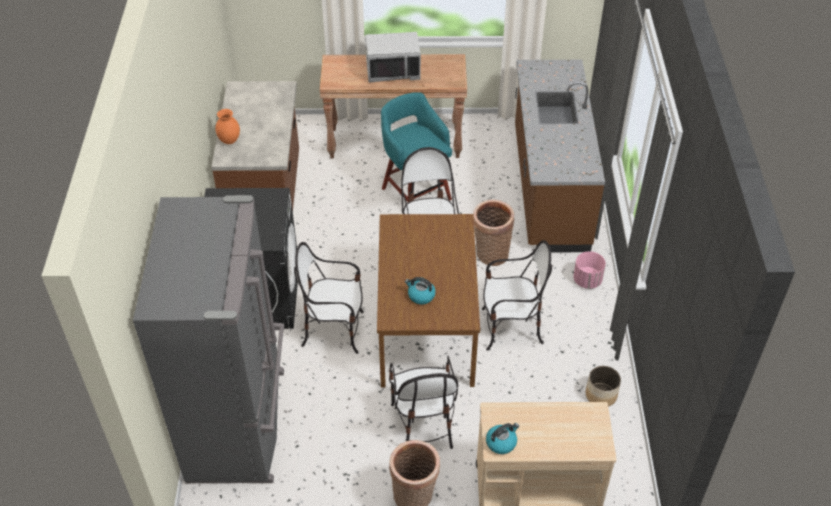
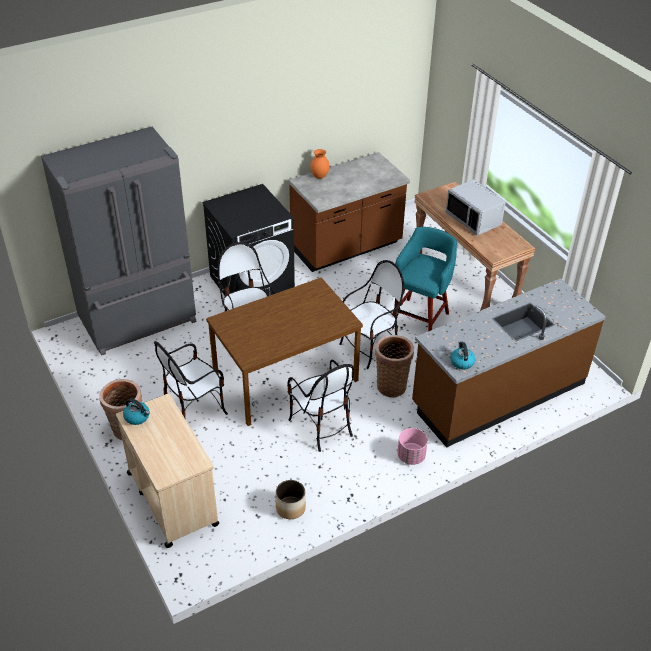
camera: 60 degrees right, 5 degrees down
(420, 296) = (254, 327): kettle -> kettle (461, 362)

